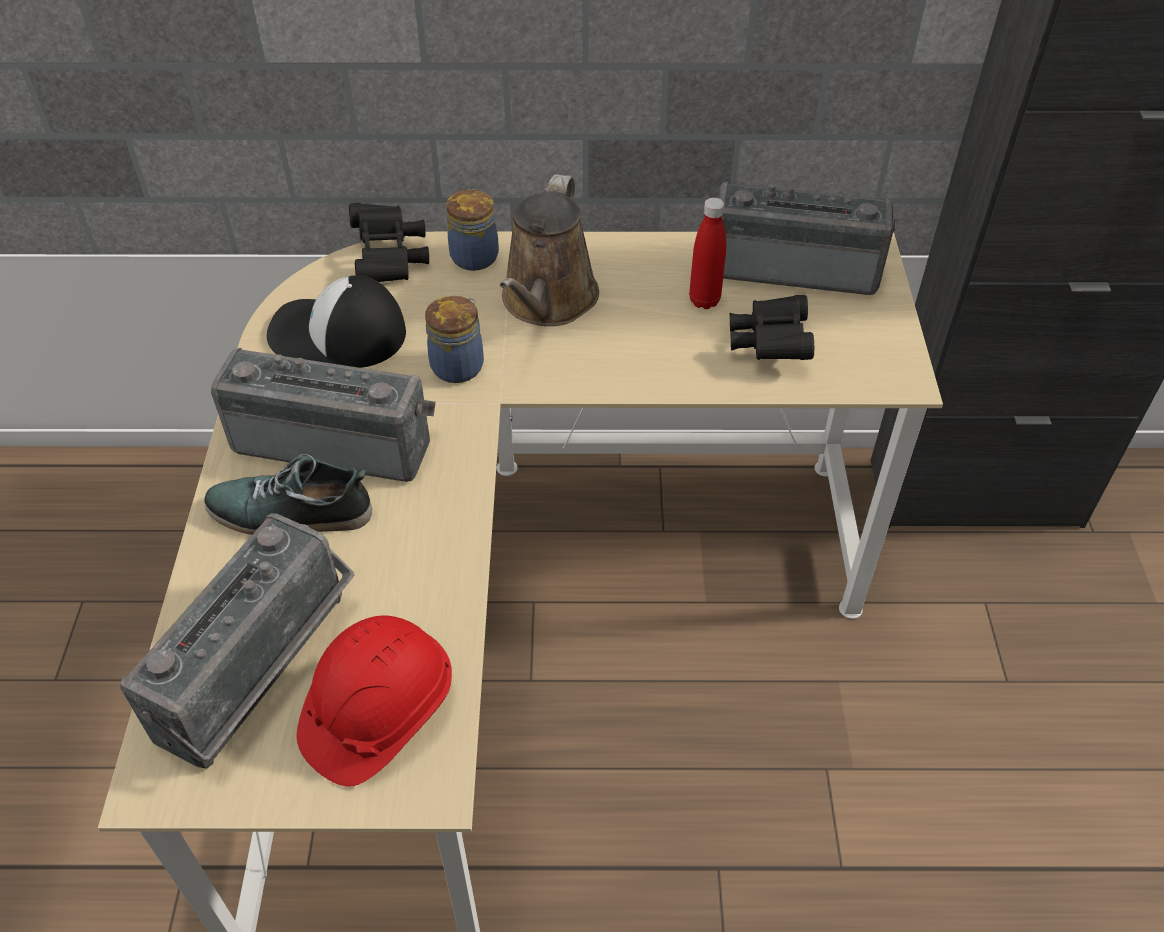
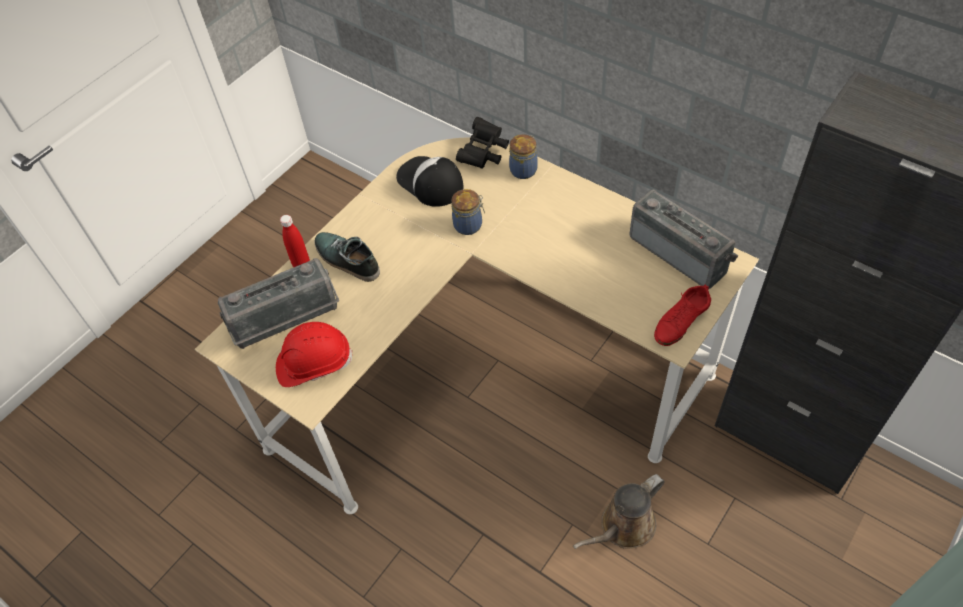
camera: 40 degrees right, 5 degrees up
(336, 440) = (389, 235): radio -> none
(547, 302) = (537, 211): brown watering can -> brown watering can (623, 527)
(704, 301) = (614, 248): red bottle -> red bottle (301, 264)
(769, 344) = (625, 288): black binoculars -> none
(880, 349) = (681, 321): none -> red shoe

